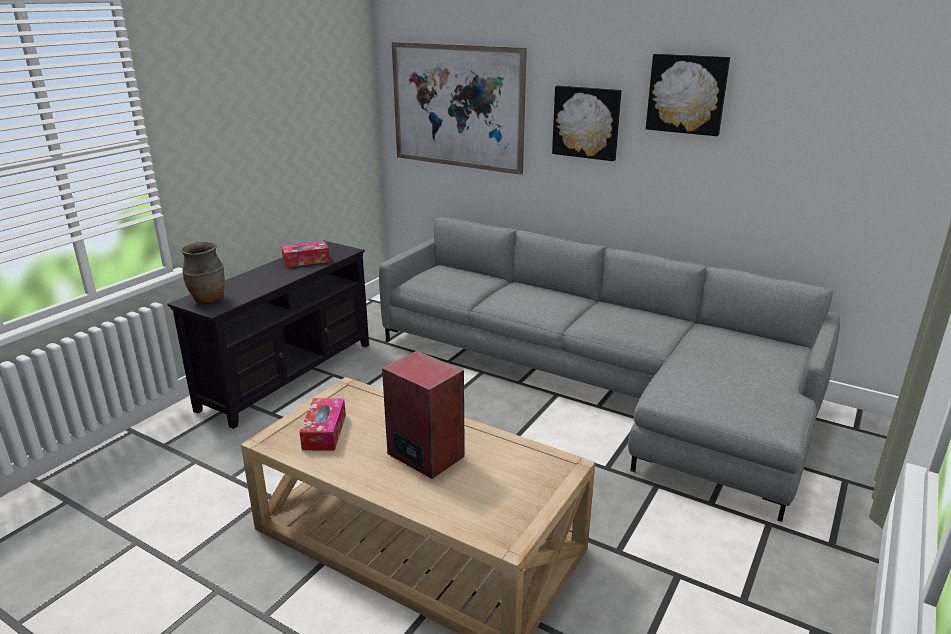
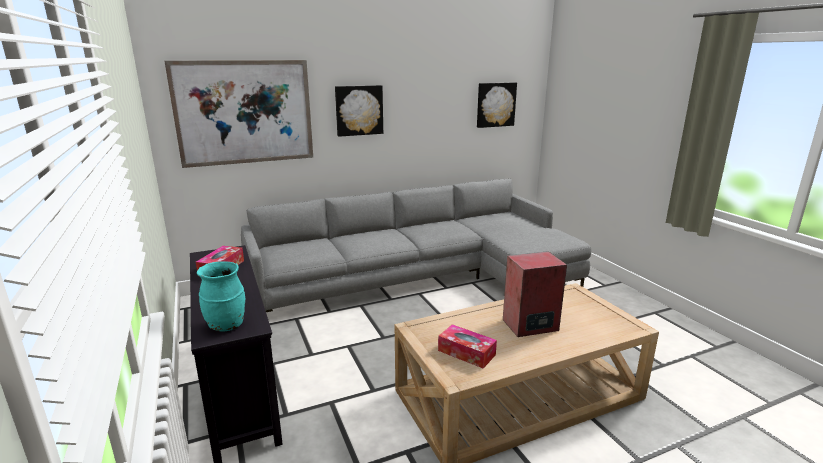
camera: 55 degrees left, 5 degrees down
(208, 300) = (227, 325): brown vase -> turquoise vase
(687, 94) = (420, 84): picture -> picture (495, 104)

